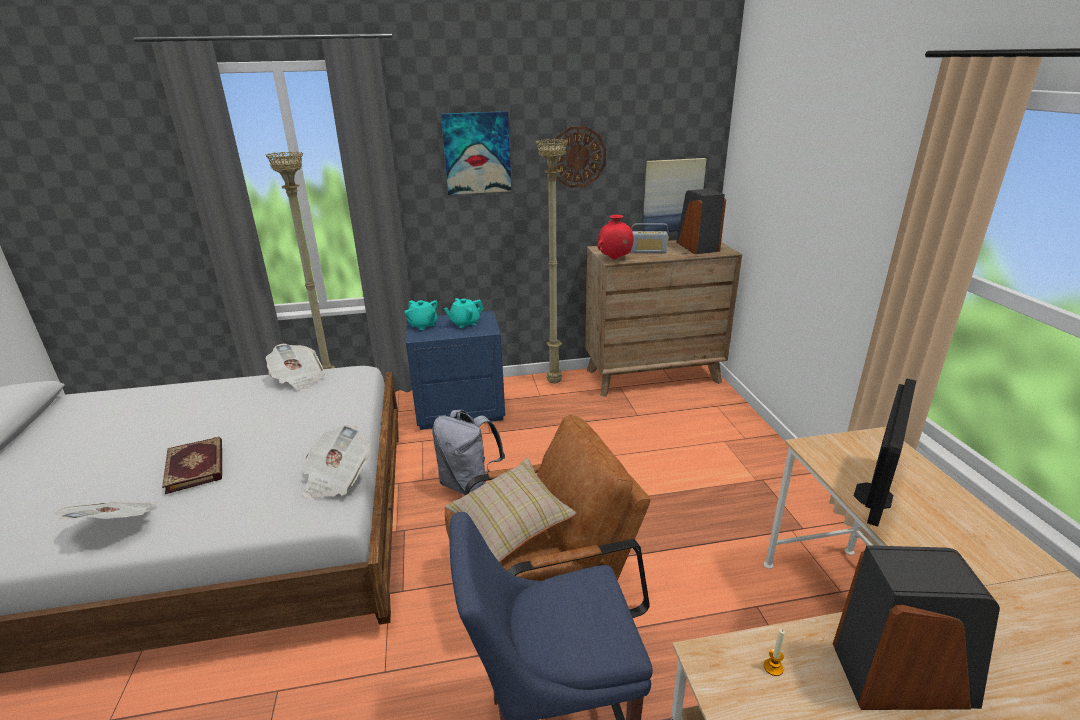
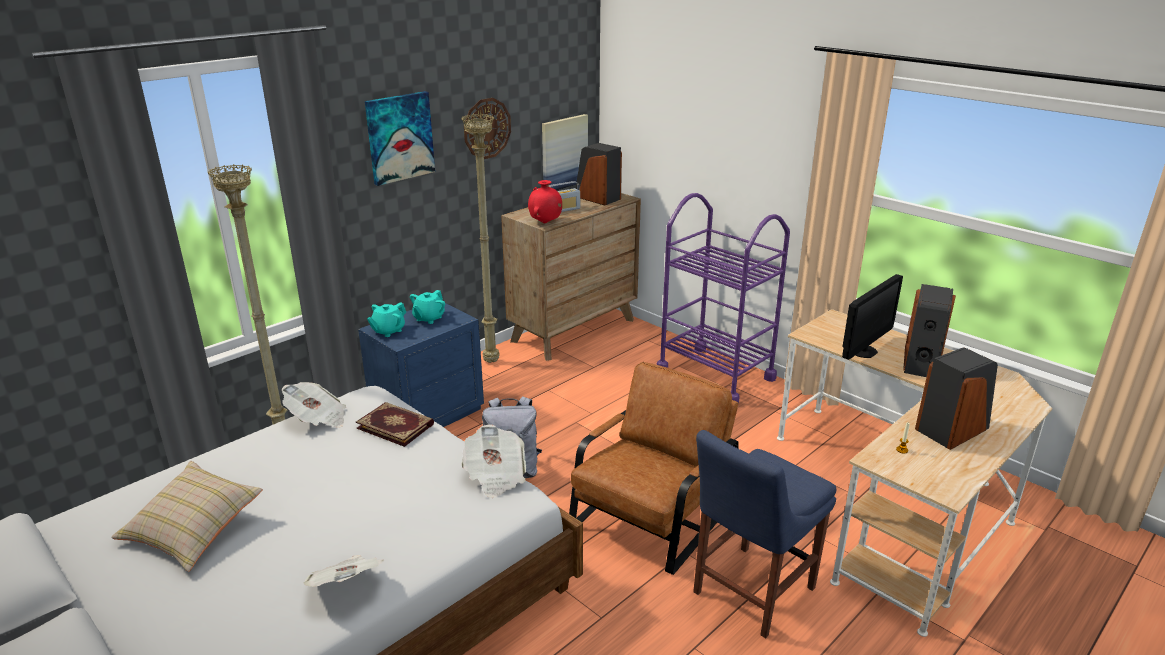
camera: 35 degrees left, 0 degrees up
(197, 466) = (346, 518): book -> book (396, 426)
(423, 325) = (388, 331): turquoise teapot -> turquoise teapot turned 120 degrees clockwise
(509, 526) = (642, 464): beige pillow -> beige pillow (194, 530)
(757, 464) = (715, 374): none -> purple cart
(873, 496) = (863, 351): monitor -> monitor turned 45 degrees clockwise
(957, 545) = (921, 362): none -> speaker

